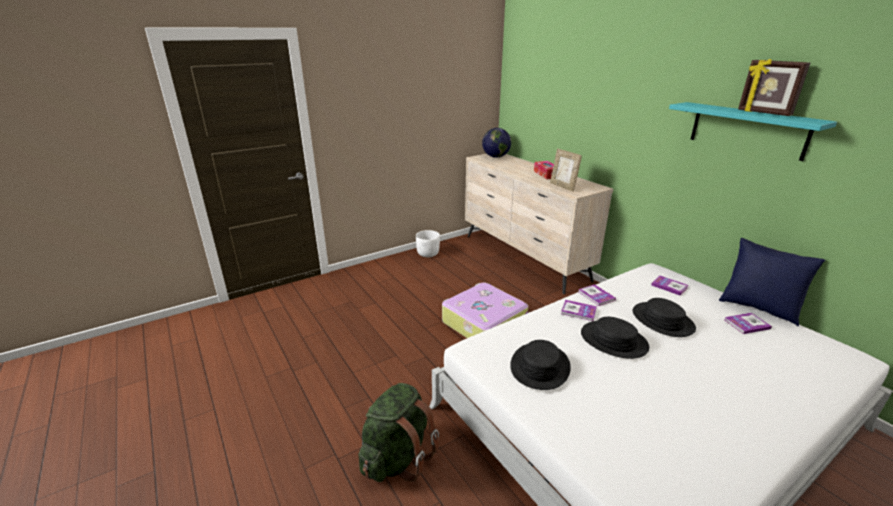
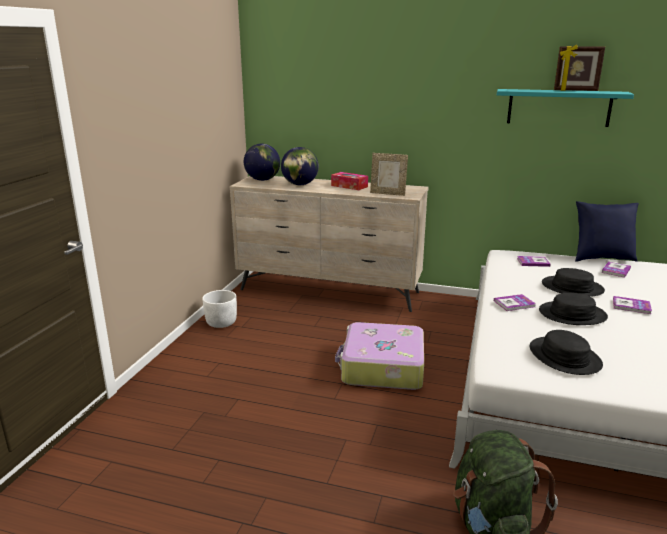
camera: 40 degrees left, 5 degrees down
(513, 165) = (300, 184): none -> globe
(596, 296) = (503, 287): book -> book (631, 306)

